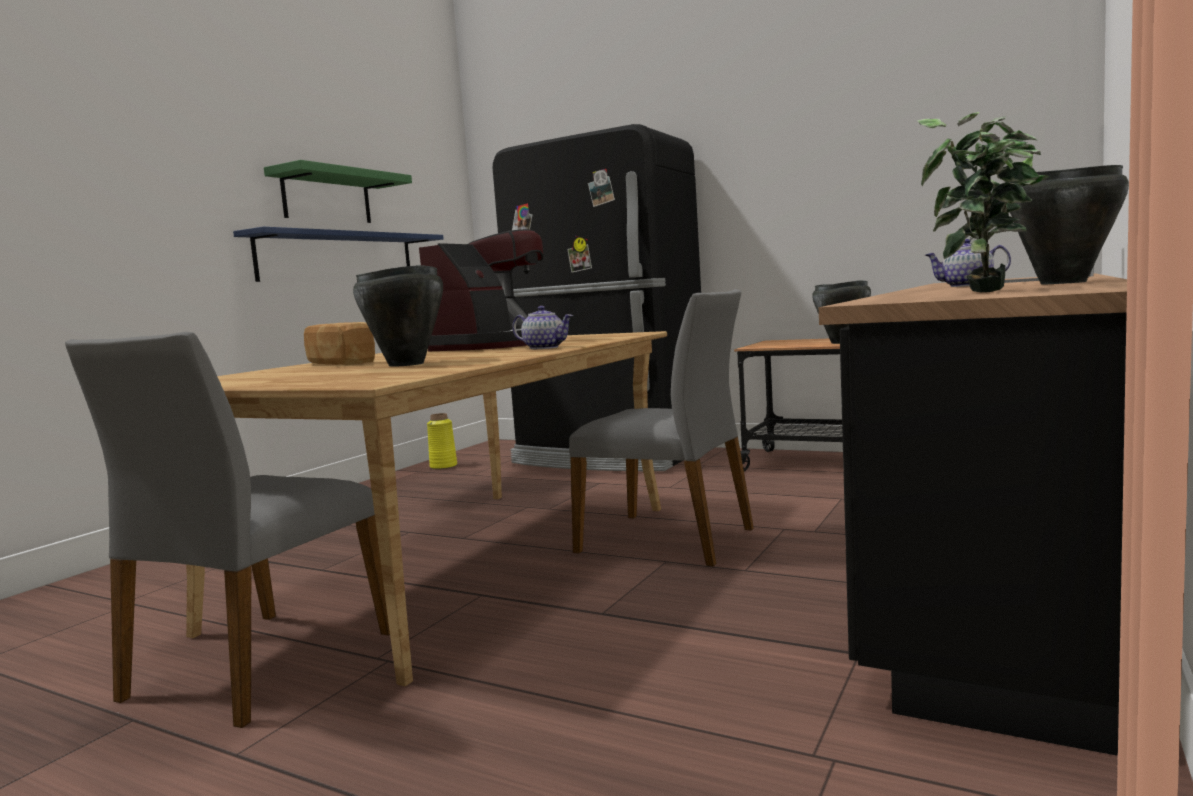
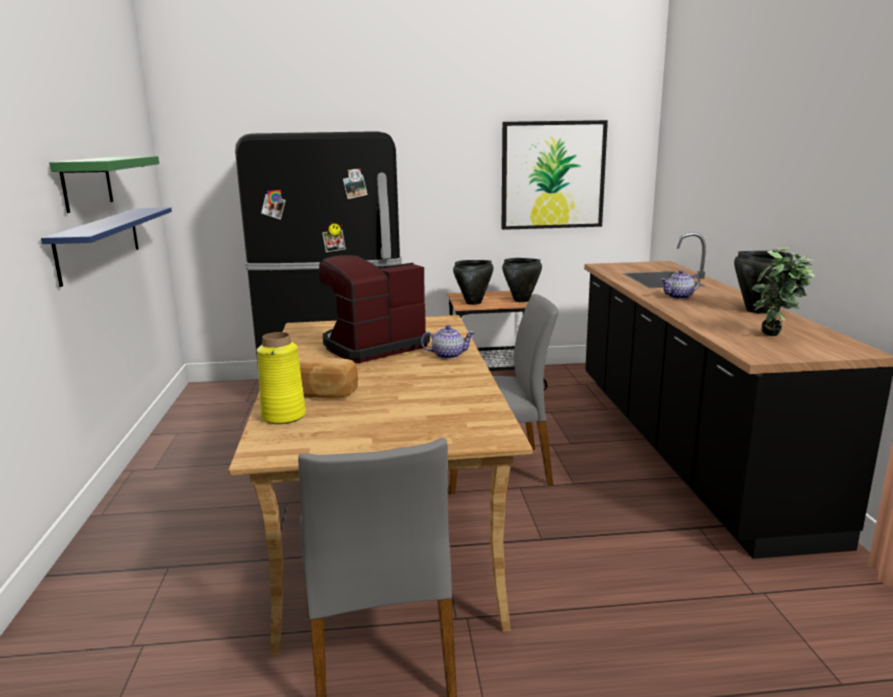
camera: 35 degrees left, 10 degrees up
(406, 364) = (412, 396): black cooking pot -> black cooking pot (473, 303)
(443, 466) = (194, 423): yellow vase -> yellow vase (284, 416)
(496, 345) = (372, 346): coffee machine -> coffee machine turned 120 degrees counterclockwise
(916, 167) = (552, 175): none -> picture

